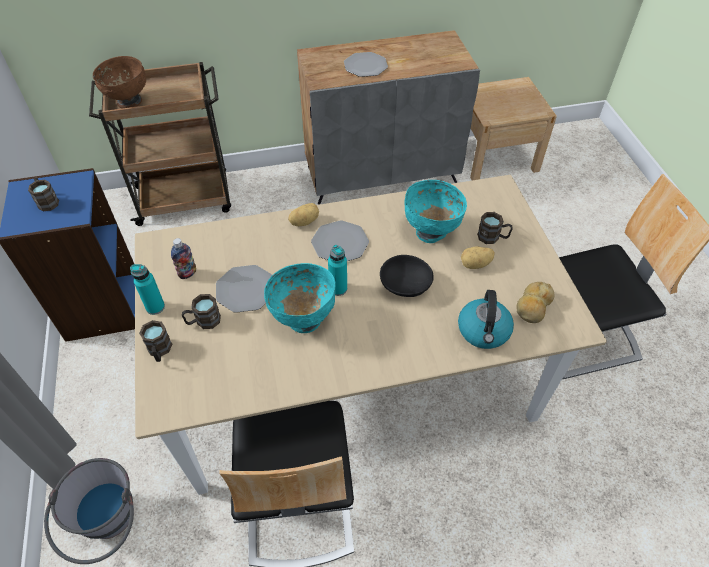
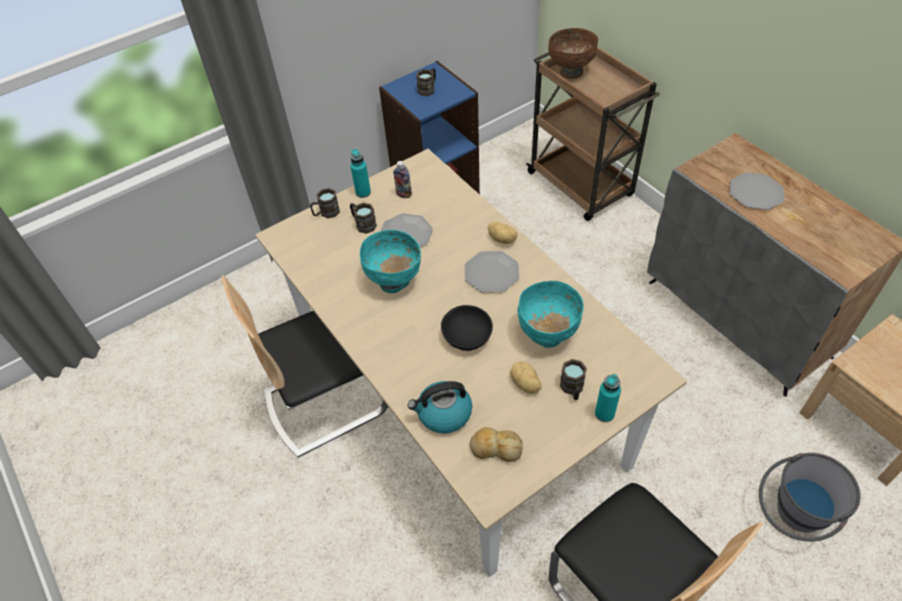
camera: 70 degrees right, 0 degrees up
(108, 526) = (265, 294): grey bucket -> grey bucket (793, 515)
(338, 289) = (438, 291): turquoise bottle -> turquoise bottle (604, 413)

